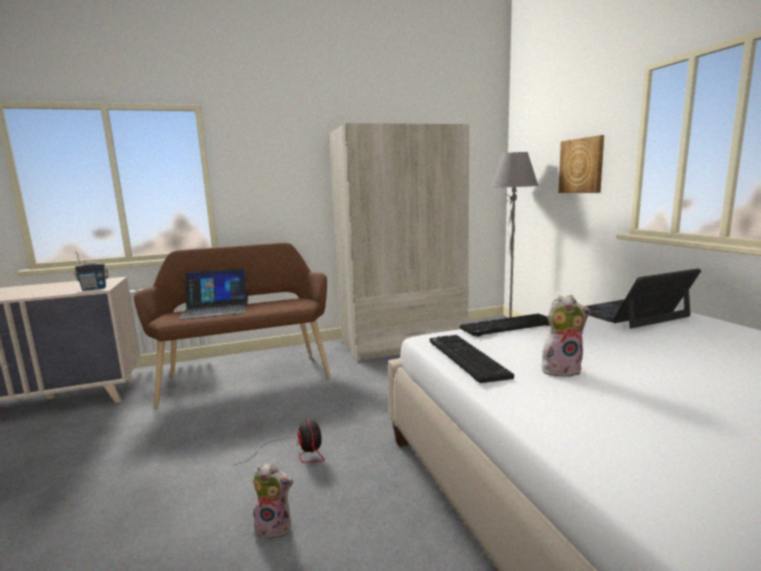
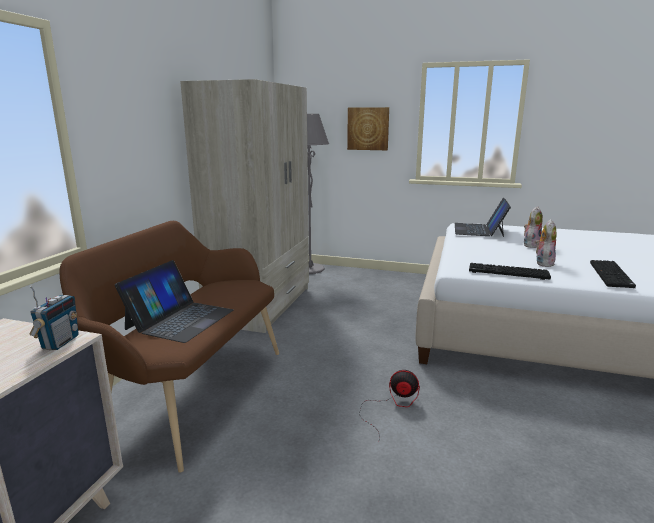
camera: 55 degrees left, 5 degrees up
(275, 527) = (482, 440): plush toy -> plush toy (530, 245)
(508, 327) = (464, 252): keyboard -> keyboard (612, 275)

